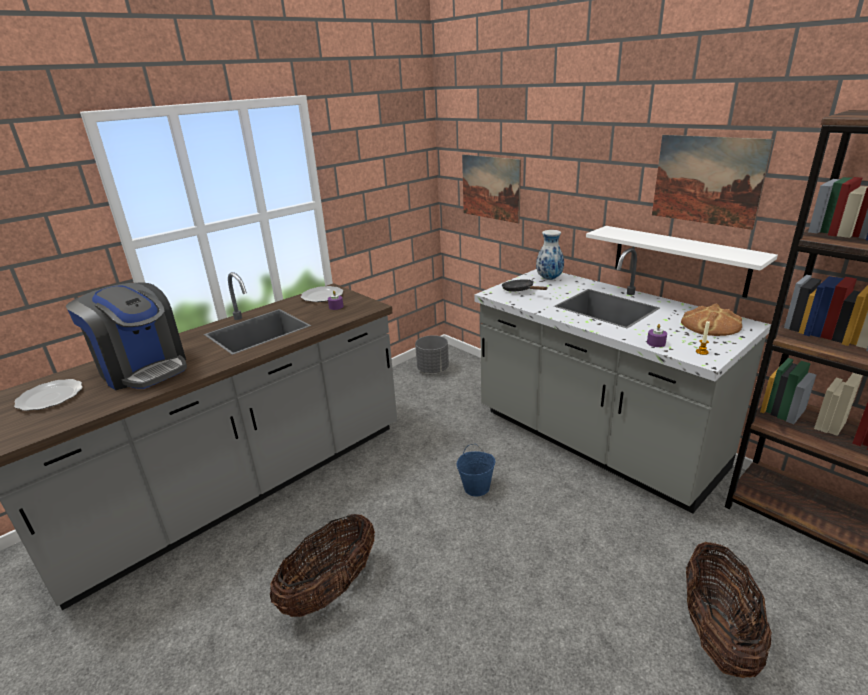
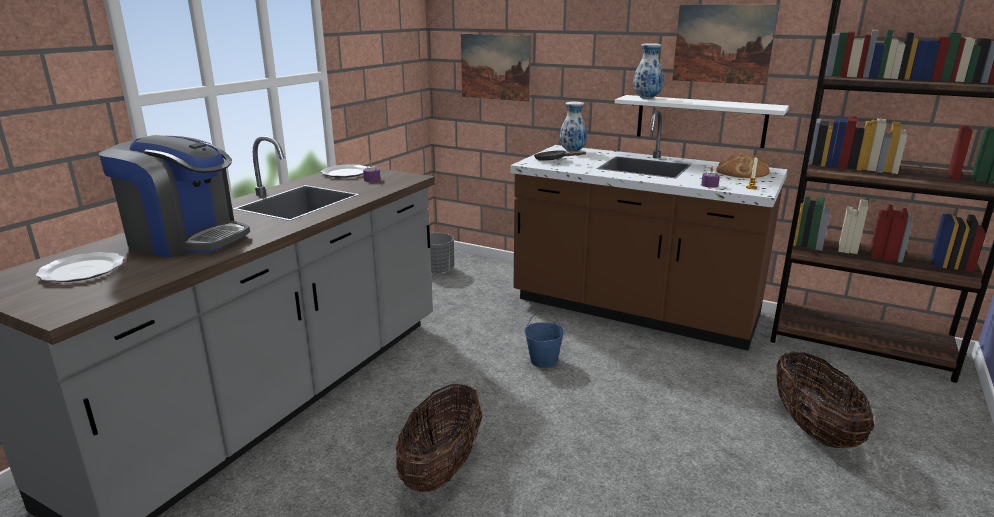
camera: 20 degrees left, 5 degrees down
(595, 441) = (634, 309): grey counter -> brown counter
(620, 234) = (646, 98): none -> vase

